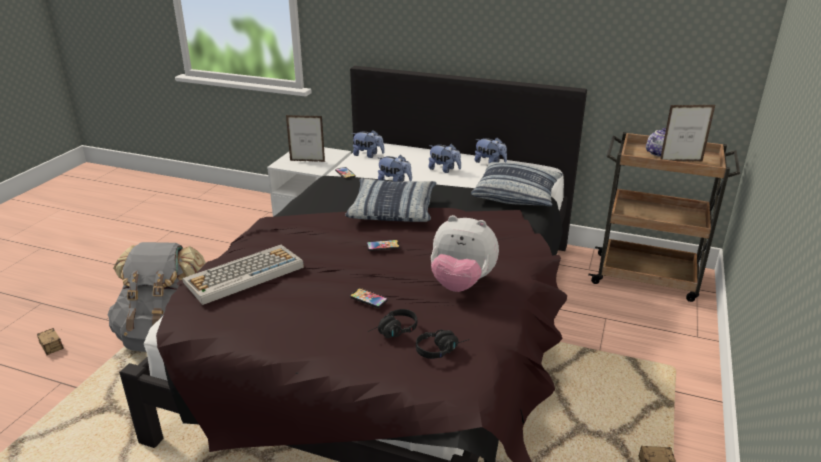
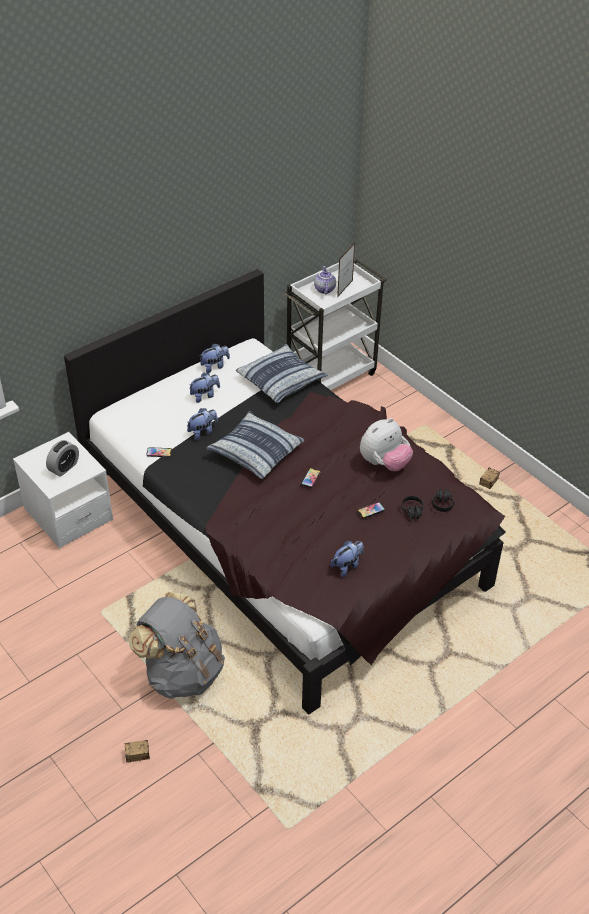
camera: 60 degrees left, 15 degrees up
(243, 275) = (296, 560): keyboard -> none
(307, 161) = (64, 467): picture frame -> alarm clock
(368, 155) = (131, 425): plush toy -> plush toy (347, 566)
(647, 277) = (331, 376): brown cart -> white cart

